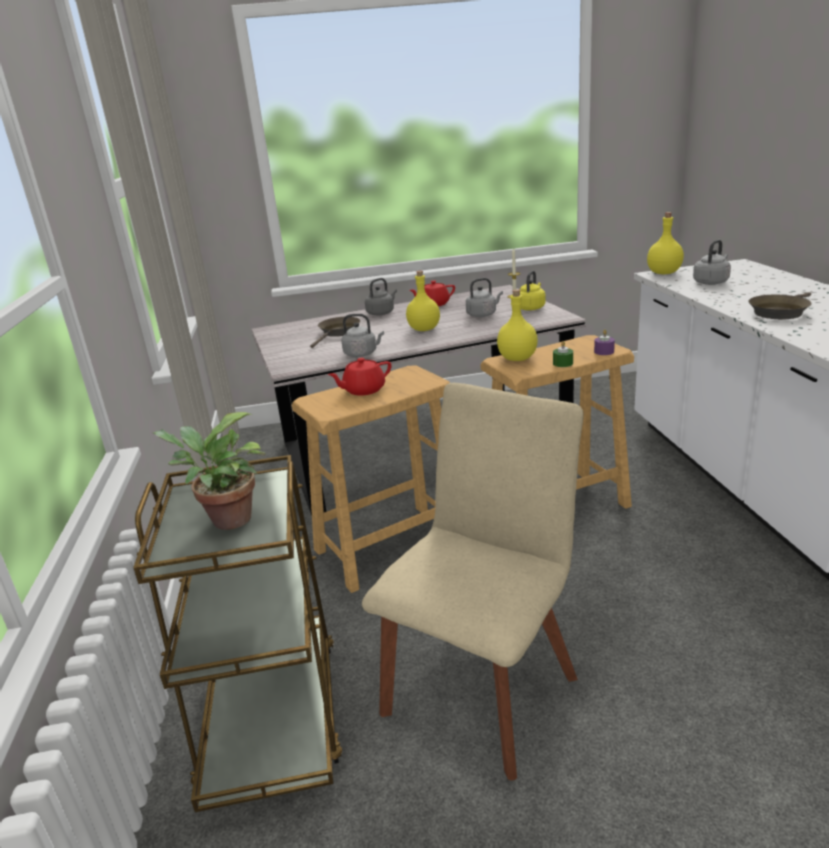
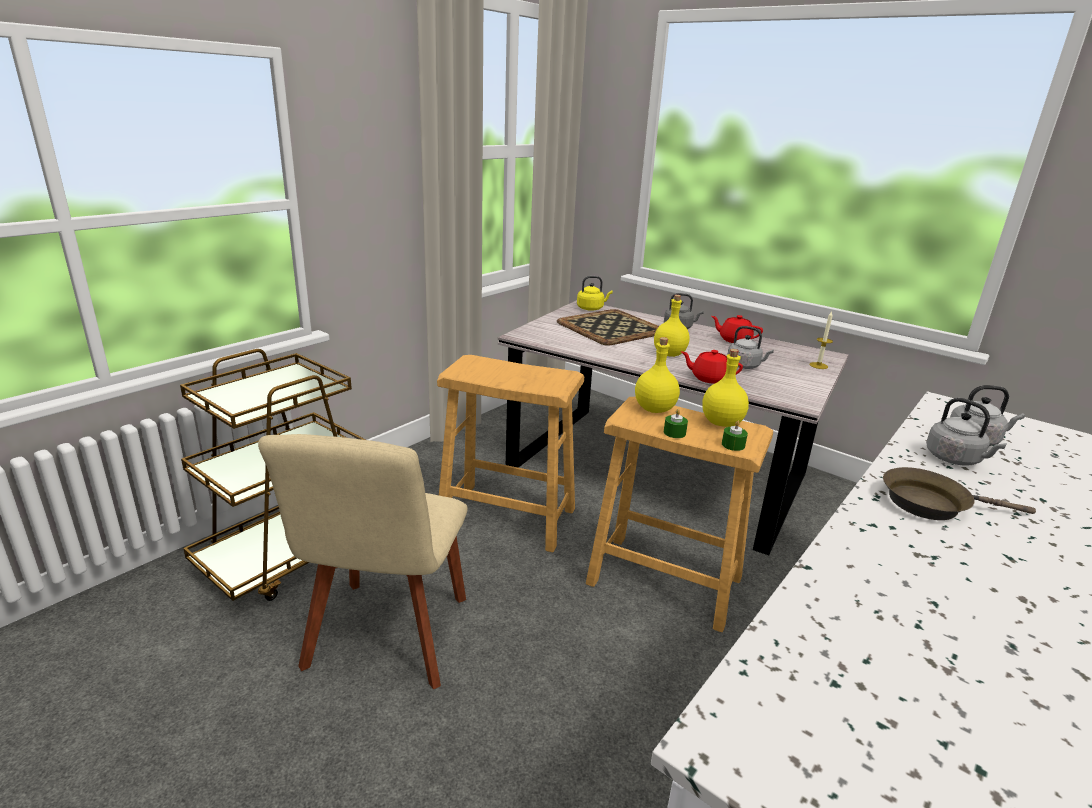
camera: 45 degrees right, 0 degrees up
(226, 520) = (264, 393): potted plant -> none
(338, 333) = (612, 328): brown frying pan -> tray
(362, 354) = (582, 349): grey kettle -> grey kettle (955, 459)
(363, 390) = (509, 371): red teapot -> red teapot (709, 378)
(483, 687) = (386, 638): beige chair -> beige chair turned 105 degrees clockwise
(531, 308) = (801, 381): yellow kettle -> yellow kettle (591, 308)
(604, 352) = (733, 445): purple candle -> green candle
(663, 273) = (955, 406): yellow bottle -> yellow bottle (721, 422)

